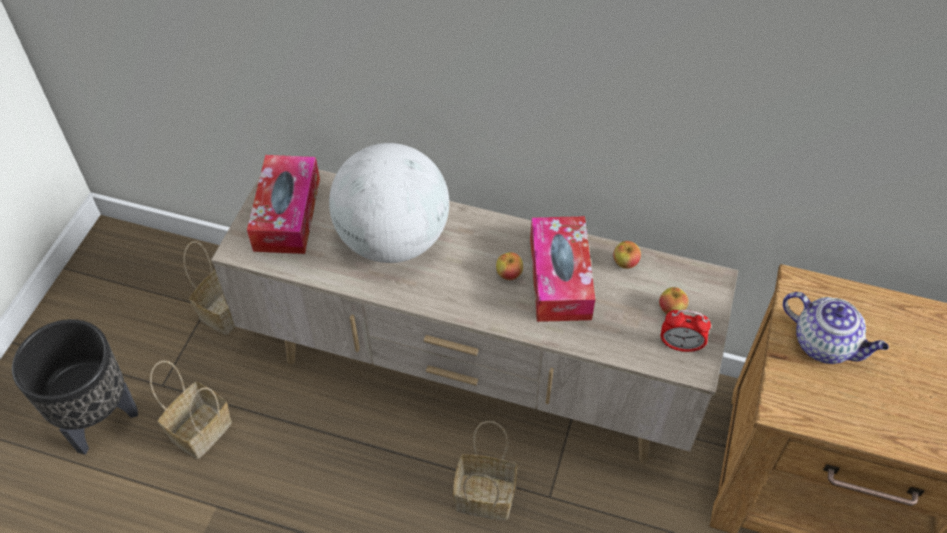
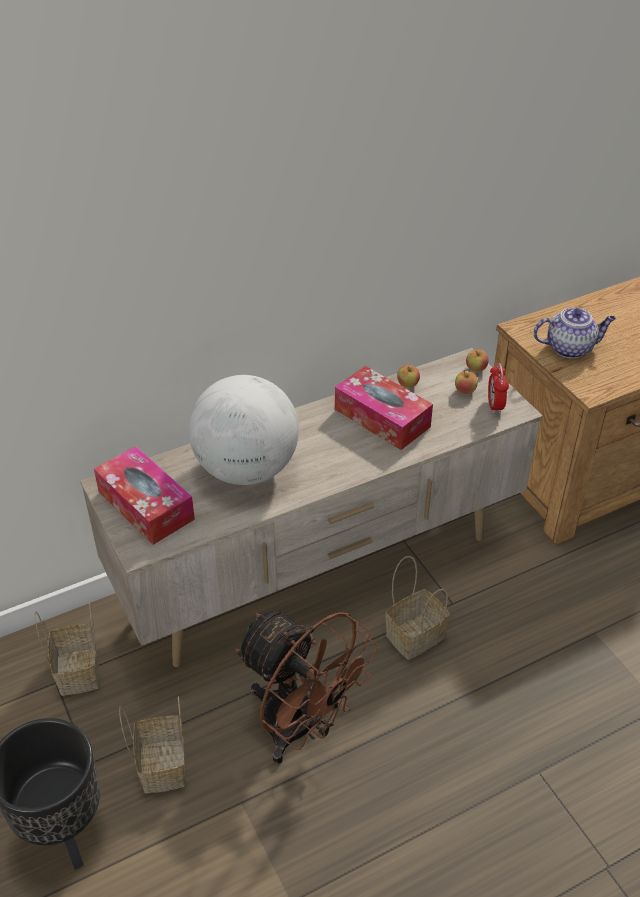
camera: 45 degrees left, 10 degrees down
(316, 491) = (301, 728): none -> brown fan
(509, 274) = (349, 437): apple -> apple (476, 369)
(680, 346) = (495, 406): alarm clock -> alarm clock turned 120 degrees clockwise

